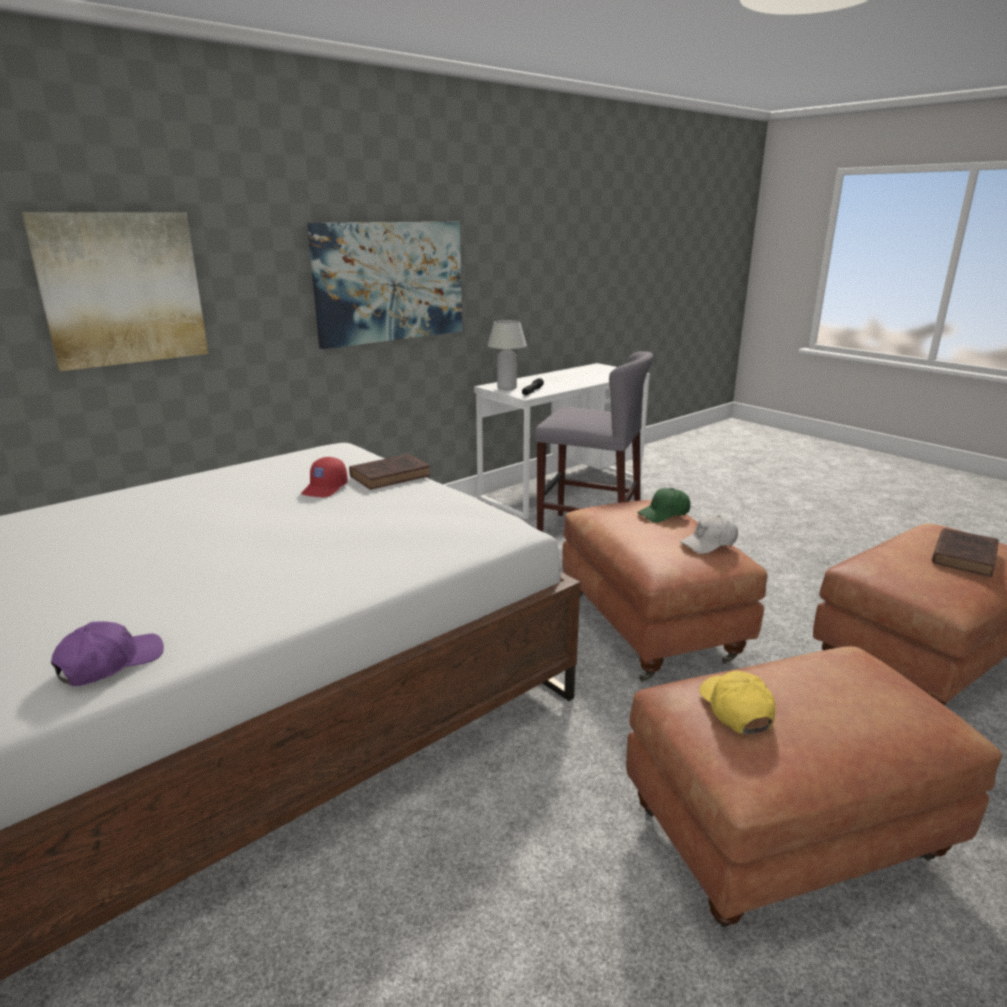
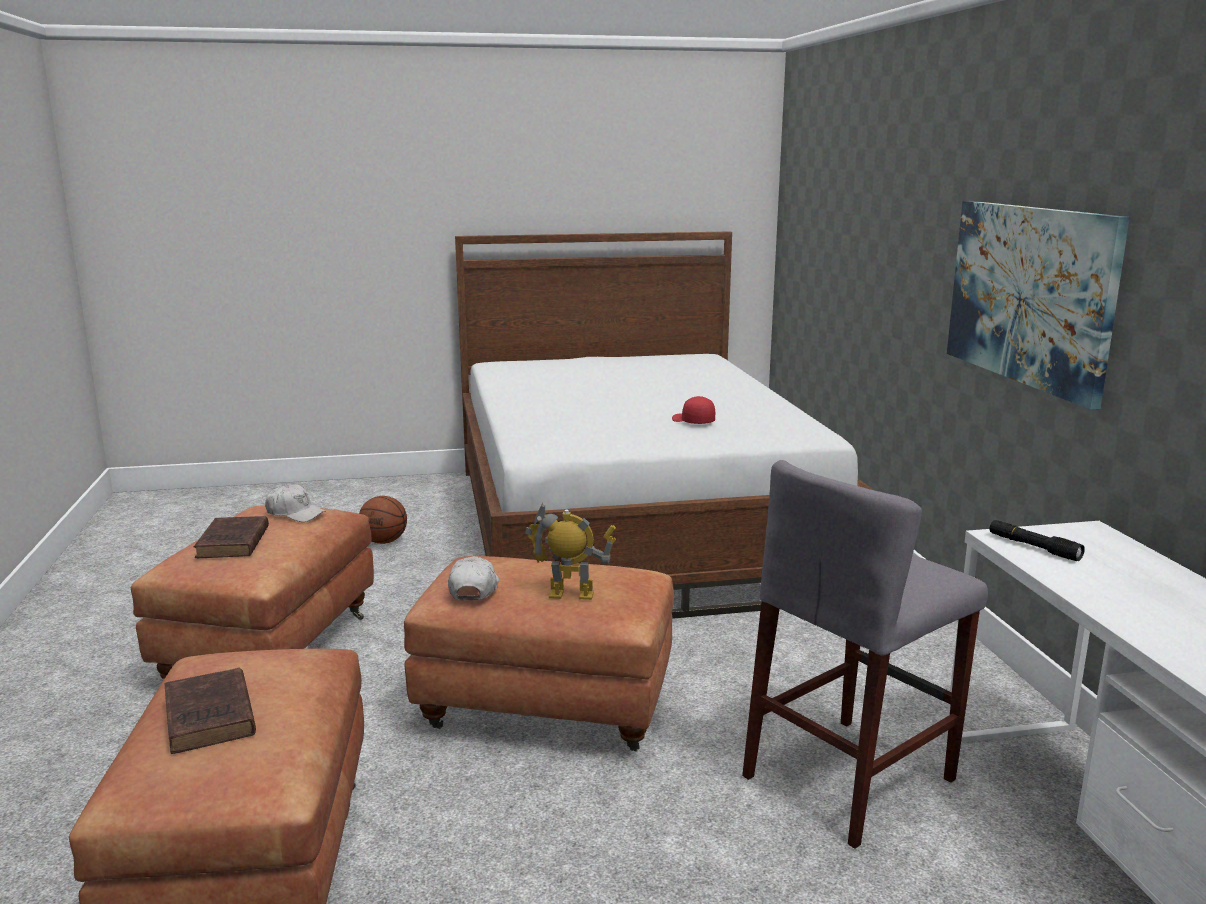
camera: 120 degrees right, 5 degrees down
(110, 664) = (507, 380): purple cap -> none
(122, 289) = (867, 245): picture -> none
(392, 476) = (700, 439): brown book -> brown book (232, 543)
(404, 966) = (384, 541): none -> basketball
(507, 388) = (1071, 536): white table lamp -> none
(664, 514) = (571, 595): green cap -> toy robot
(735, 709) = (295, 513): yellow cap -> white cap

